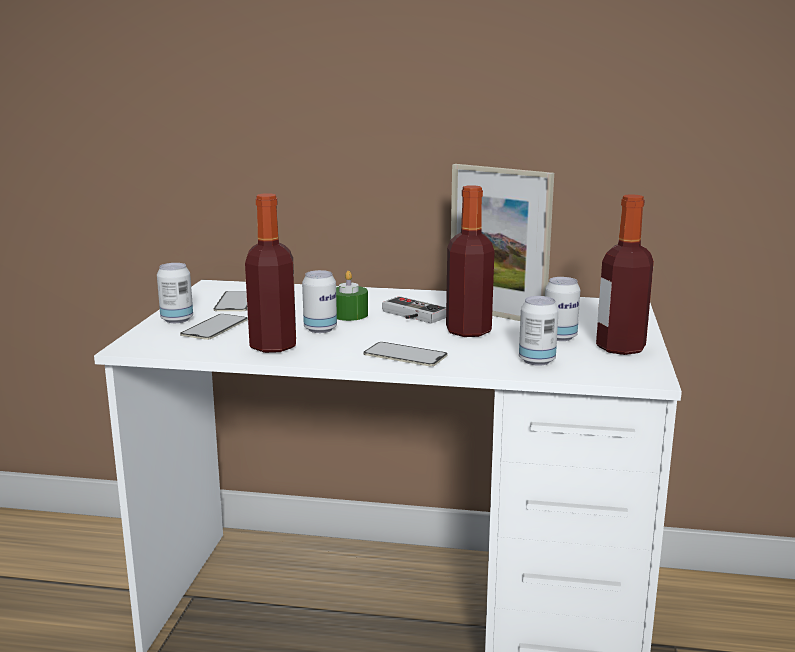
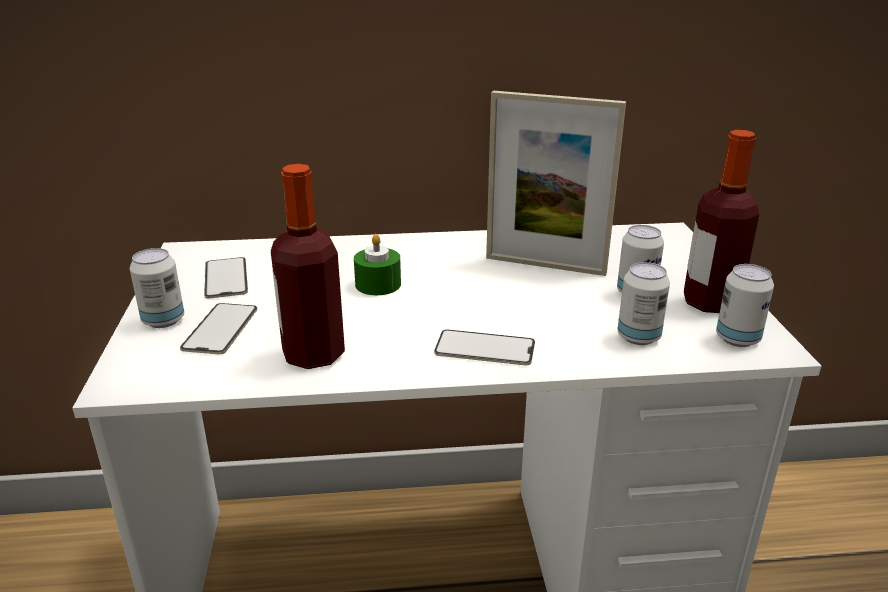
camera: 15 degrees left, 10 degrees up
(320, 329) = (357, 315): can -> can (737, 339)
(410, 315) = (451, 277): game controller -> none
(468, 331) = (531, 296): bottle -> none

